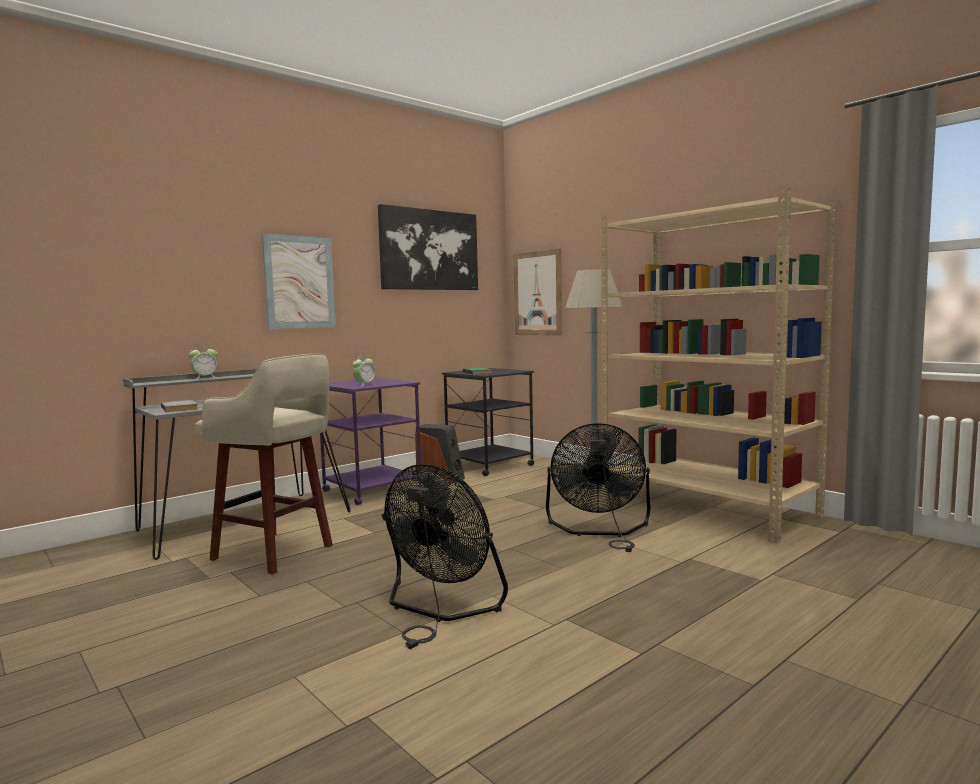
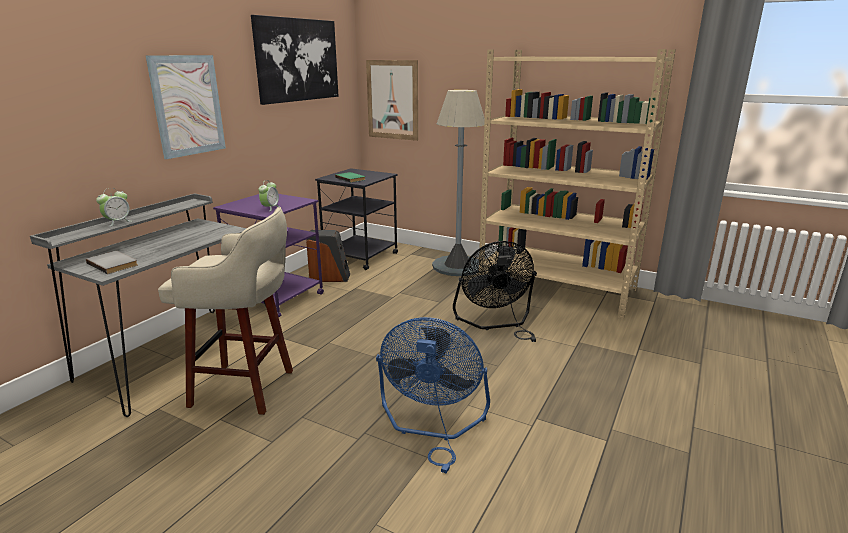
camera: 20 degrees left, 15 degrees up
(433, 608) = (432, 426): black fan -> blue fan

